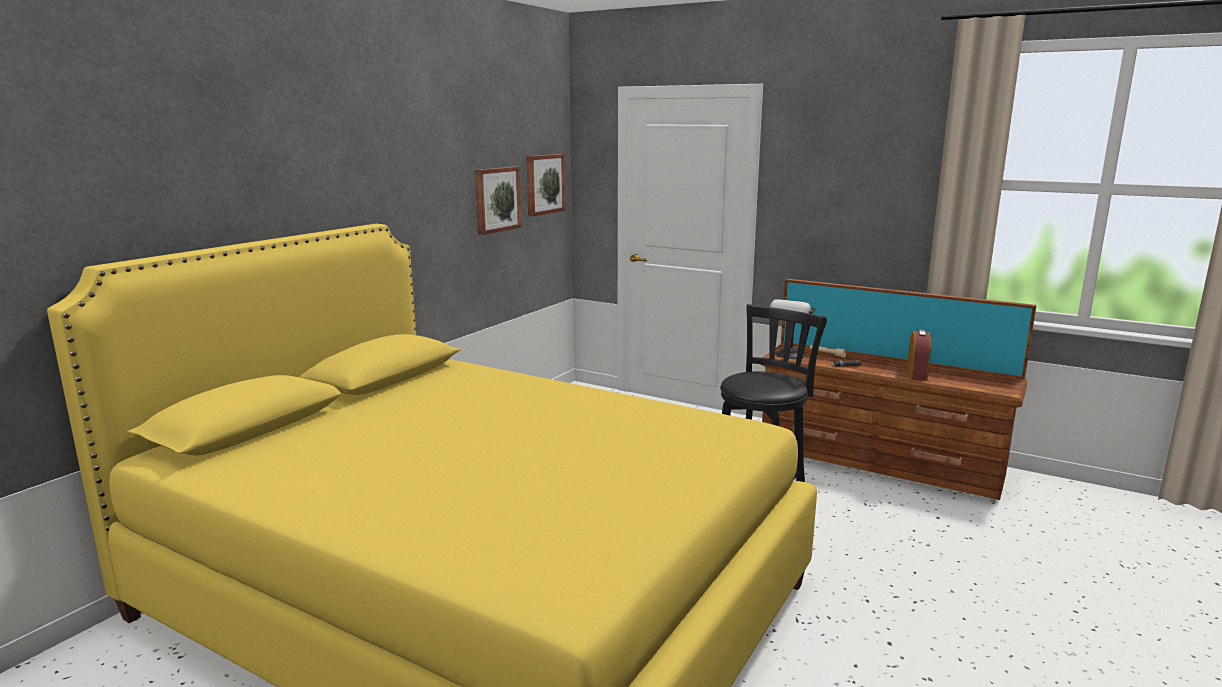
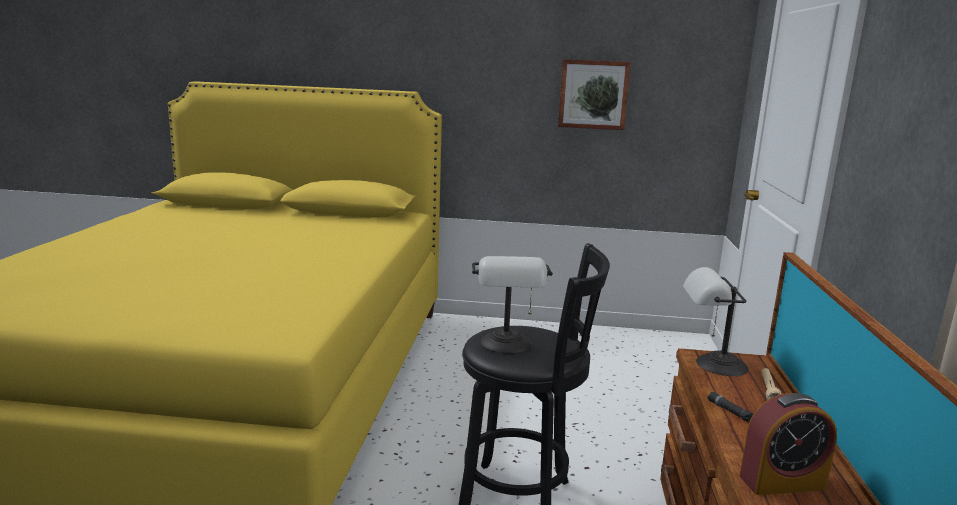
camera: 65 degrees right, 0 degrees up
(544, 184) = (684, 88): picture -> none
(771, 385) = (508, 347): none -> table lamp

